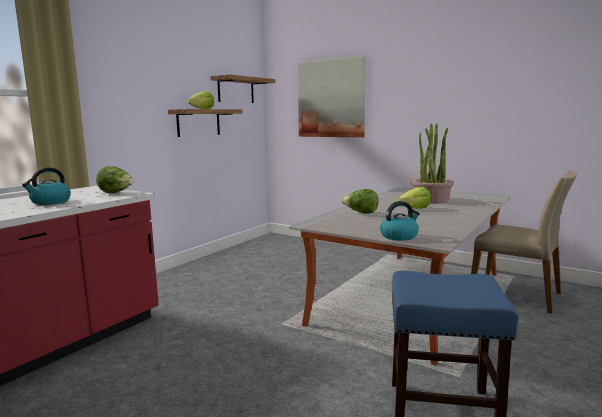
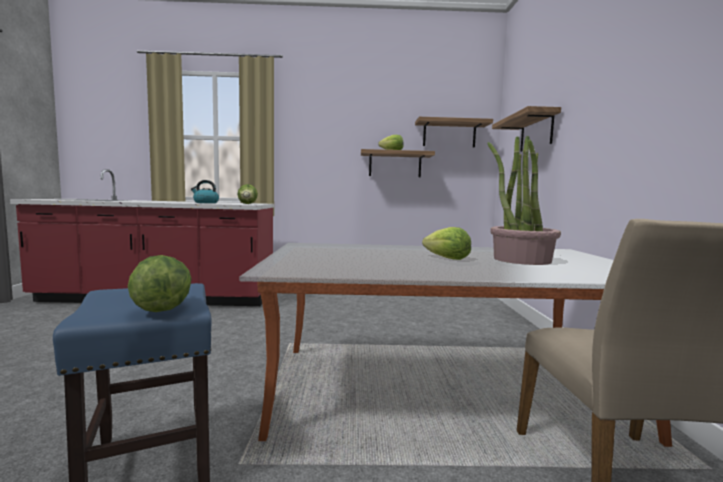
camera: 55 degrees right, 5 degrees down
(331, 99) = (536, 132): picture -> shelf
(361, 213) = (377, 249): lettuce -> lettuce (163, 307)
(399, 236) = (285, 261): kettle -> none

